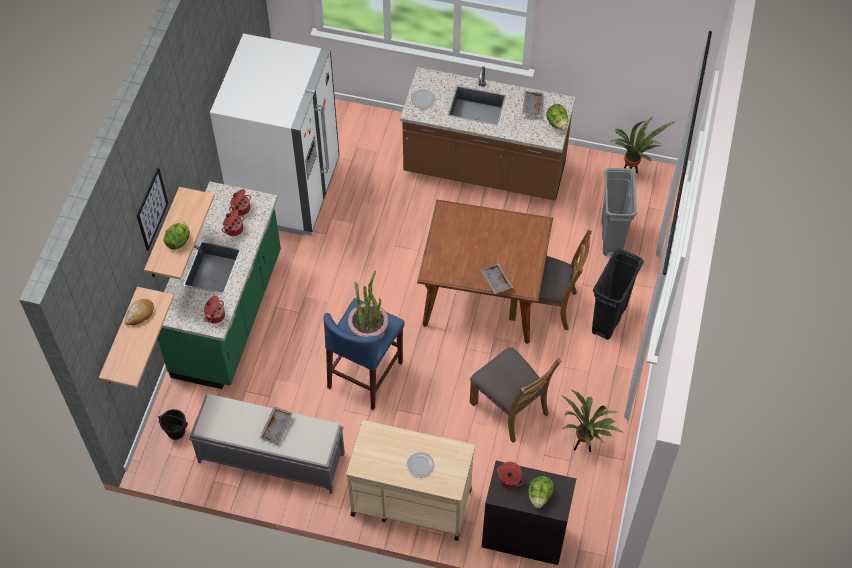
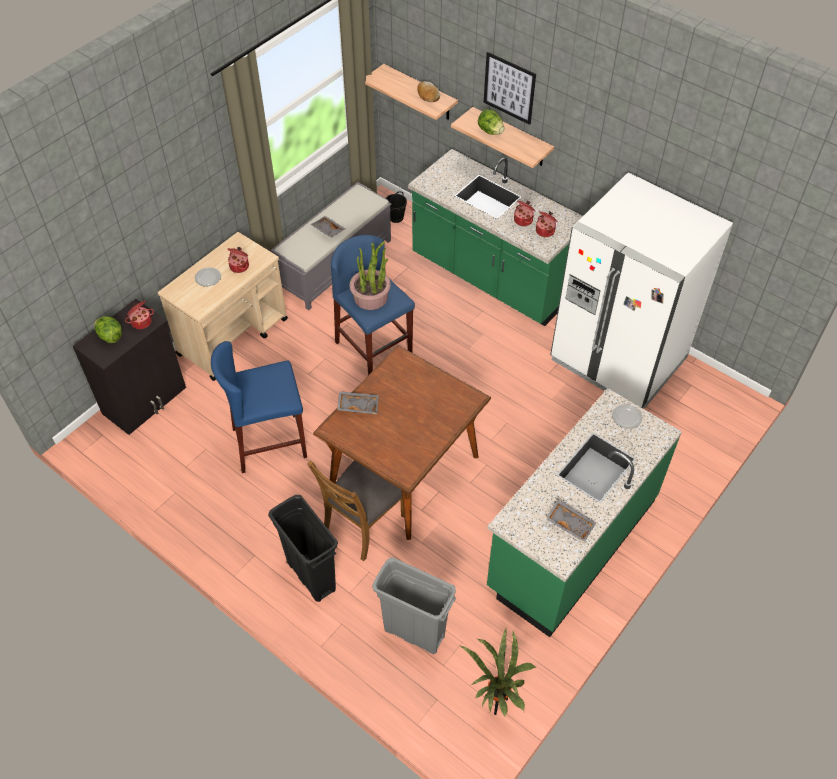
camera: 115 degrees right, 5 degrees down
(214, 315) = (435, 185): cooking pot -> cooking pot (240, 266)
(484, 170) = (571, 543): brown counter -> green counter
(510, 408) = (269, 443): brown chair -> blue stool
(557, 123) = (530, 538): lettuce -> none
(583, 447) = (190, 483): potted plant -> none

